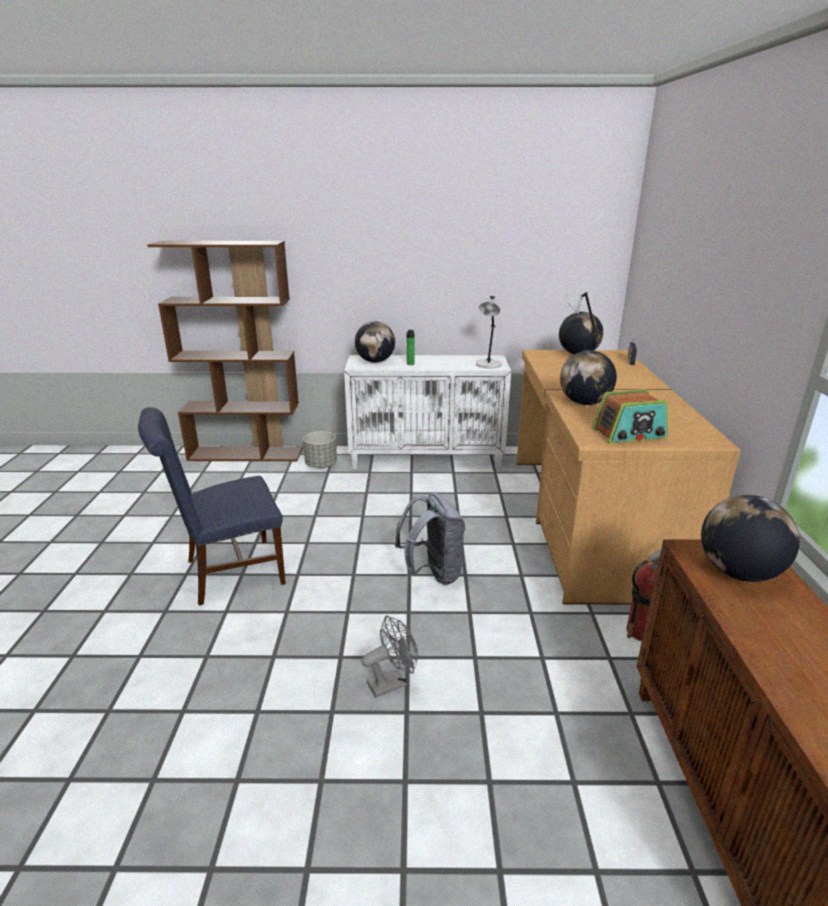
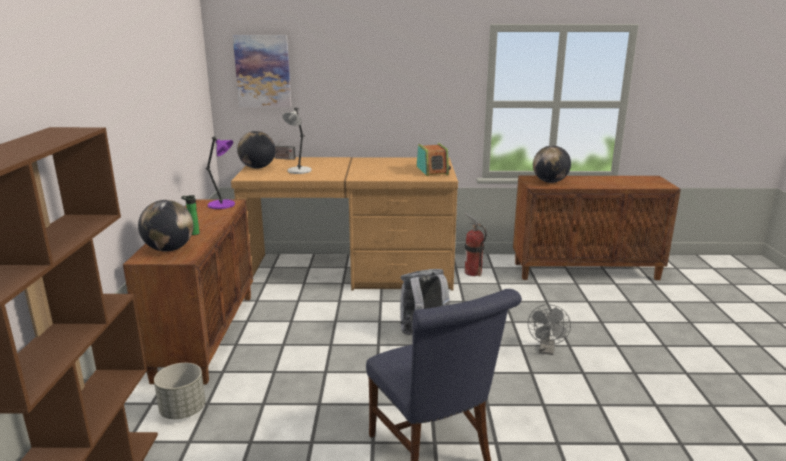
camera: 90 degrees left, 5 degrees down
(392, 682) = (546, 350): grey fan -> grey fan turned 135 degrees counterclockwise
(427, 458) = (206, 334): white cabinet -> brown cabinet
(488, 365) = (223, 205): grey table lamp -> purple table lamp
(584, 403) = (377, 174): globe -> none
(654, 248) = (263, 71): none -> picture

